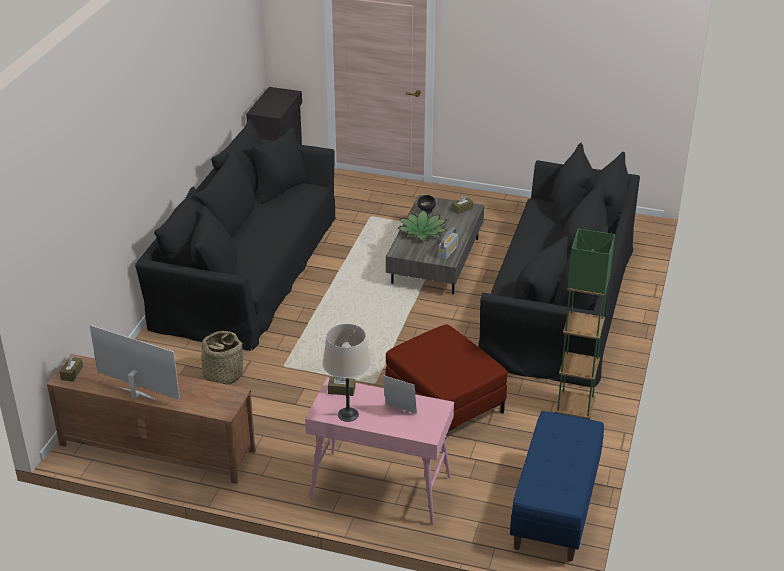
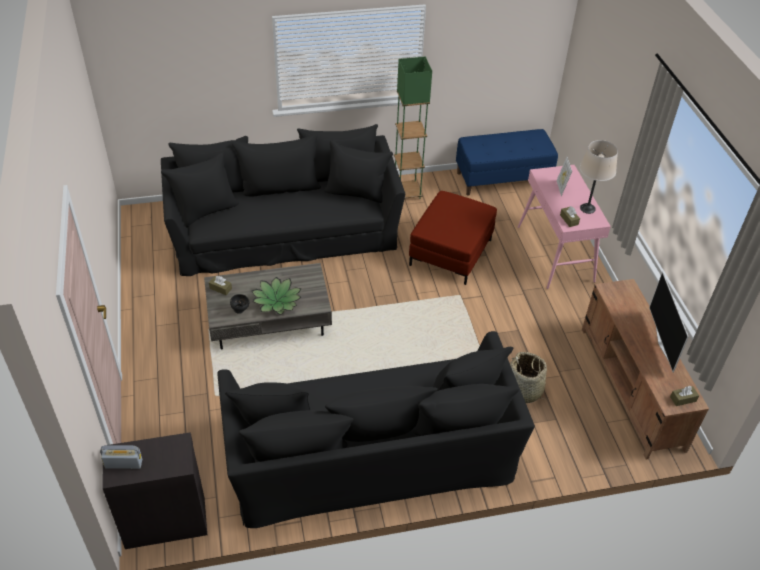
camera: 120 degrees left, 10 degrees up
(448, 252) = (299, 274): radio -> radio (123, 464)

